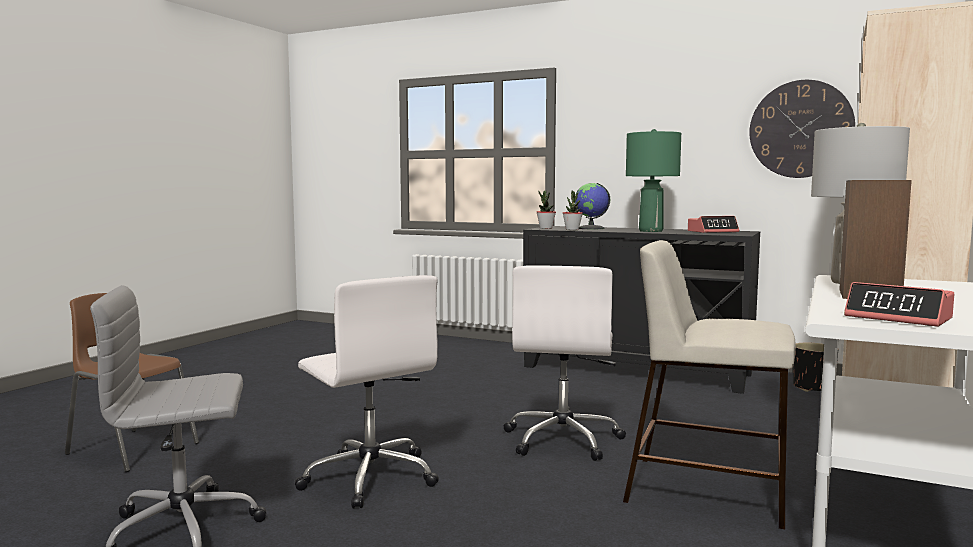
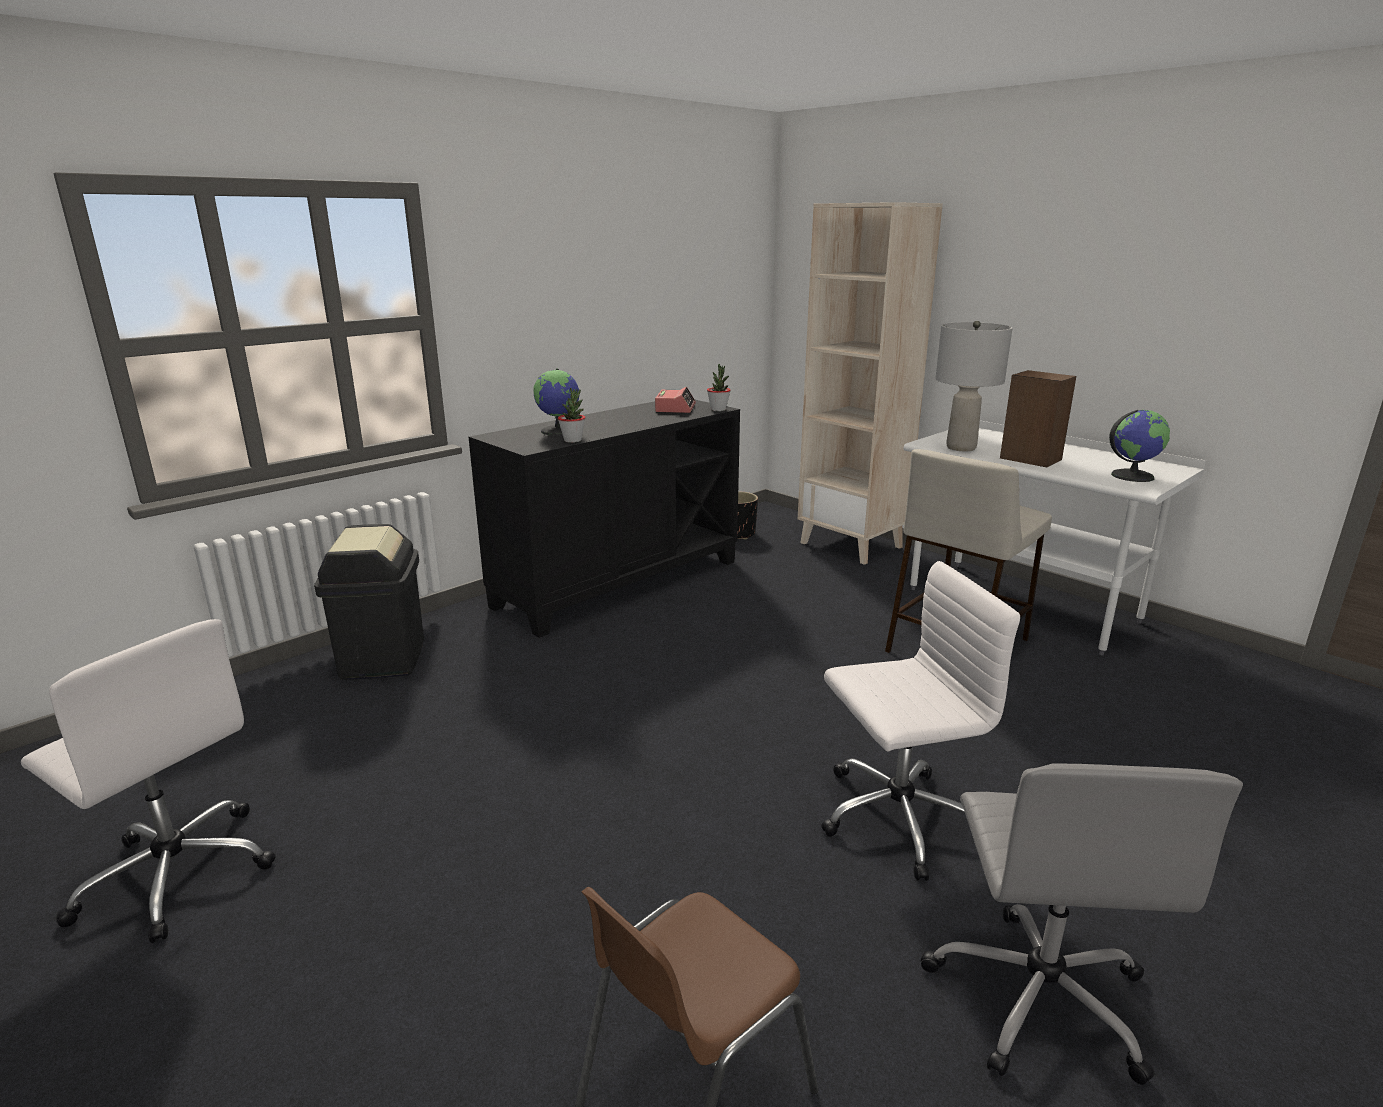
camera: 70 degrees left, 15 degrees up
(462, 347) = (382, 659): none -> black trash can
(545, 228) = (526, 445): potted plant -> potted plant (718, 409)
(563, 440) = (820, 675): white office chair -> white office chair (176, 872)
(650, 231) = (635, 421): green table lamp -> none
(800, 129) = (685, 281): wall clock -> none
(898, 318) = (1132, 476): alarm clock -> globe

